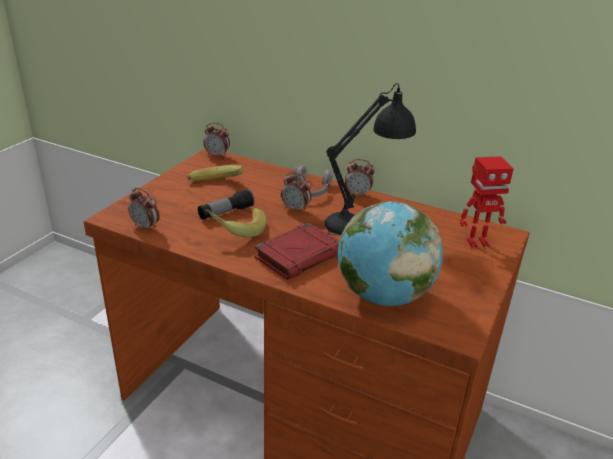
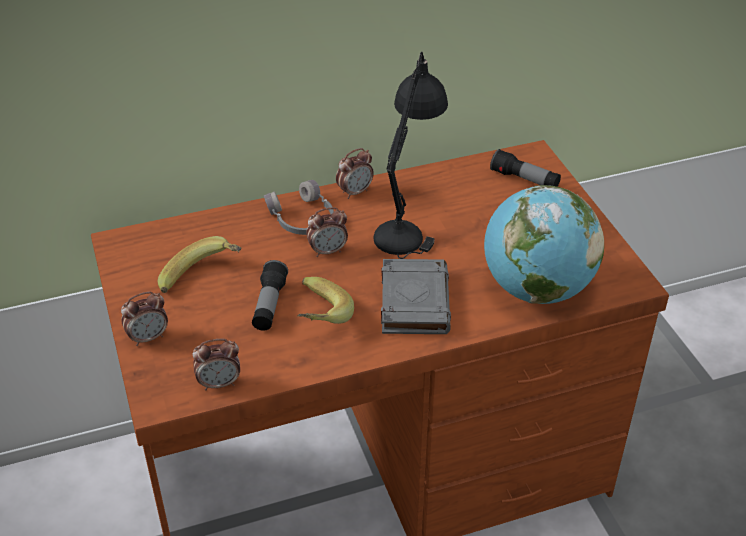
camera: 45 degrees left, 10 degrees up
(217, 155) = (127, 238): alarm clock -> alarm clock (148, 337)
(299, 255) = (414, 301): red book -> grey book
(477, 242) = (524, 180): toy robot -> flashlight

